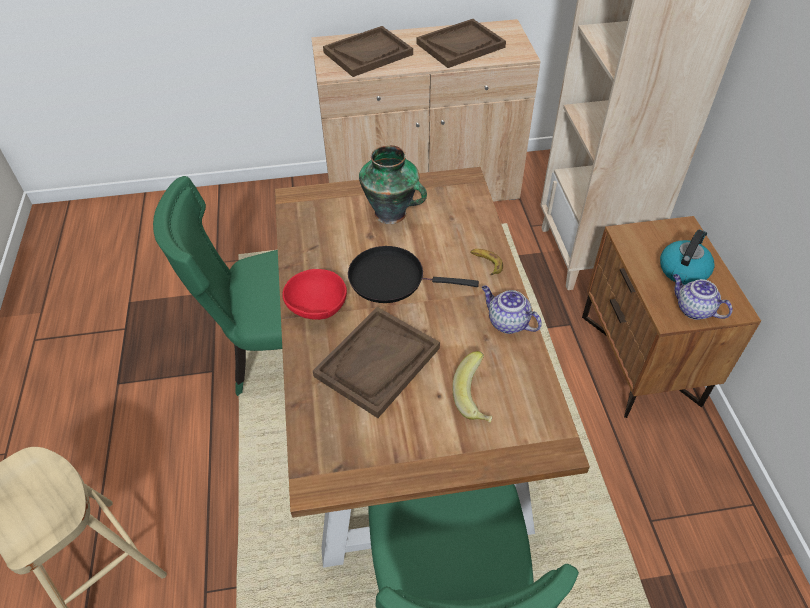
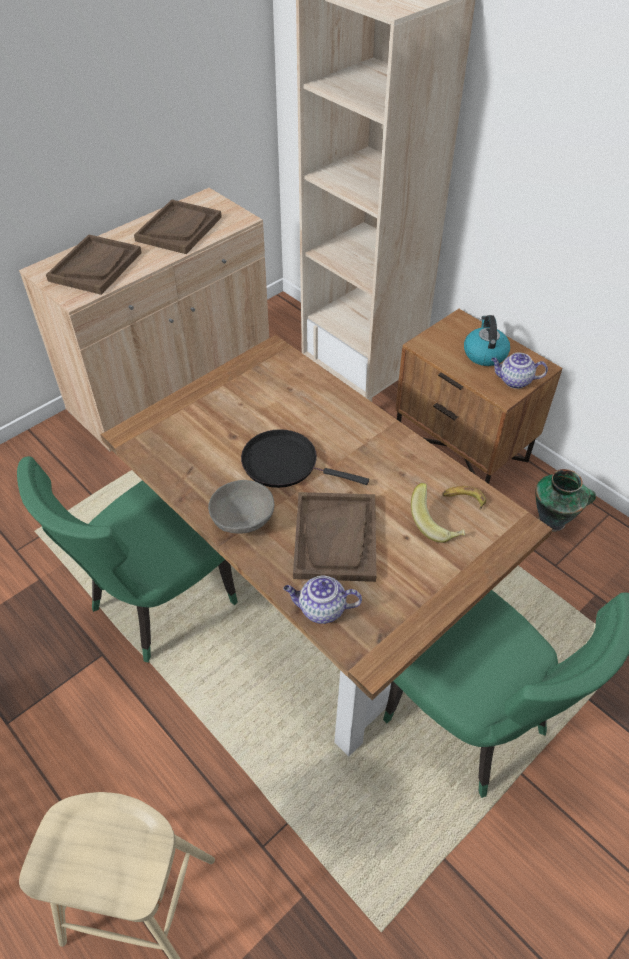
camera: 35 degrees left, 0 degrees up
(318, 308) = (244, 520): red bowl -> grey bowl
(392, 214) = (235, 408): vase -> vase (553, 520)
(392, 278) = (285, 463): black frying pan -> black frying pan turned 45 degrees clockwise
(486, 263) = (351, 414): banana -> banana (463, 499)
(507, 322) = (407, 453): teapot -> teapot (321, 609)

